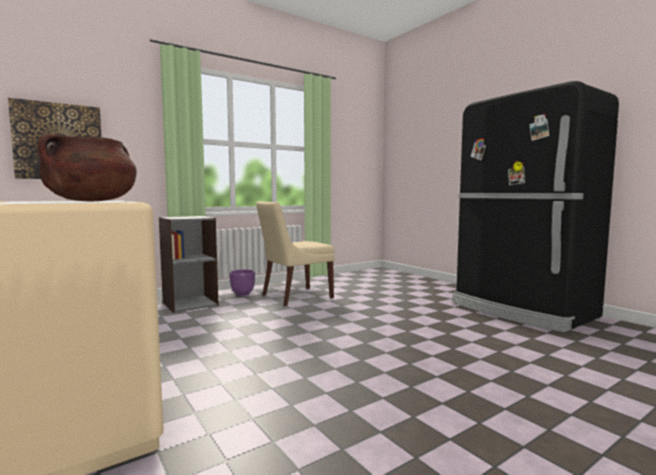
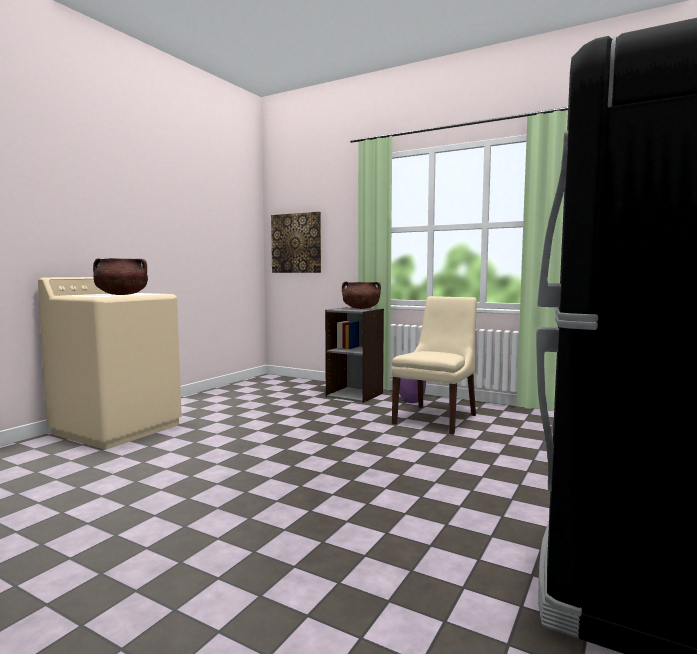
camera: 65 degrees right, 0 degrees up
(187, 216) = (361, 308): none -> brown cooking pot
(295, 297) = (436, 419): beige chair -> beige chair turned 90 degrees clockwise

